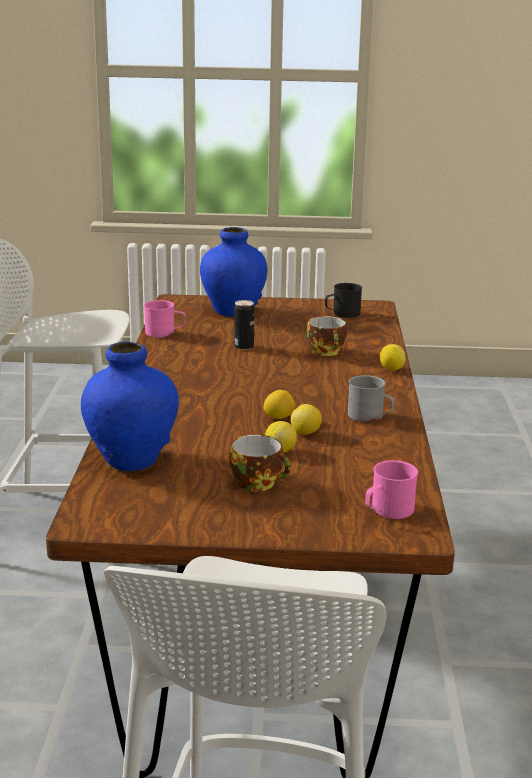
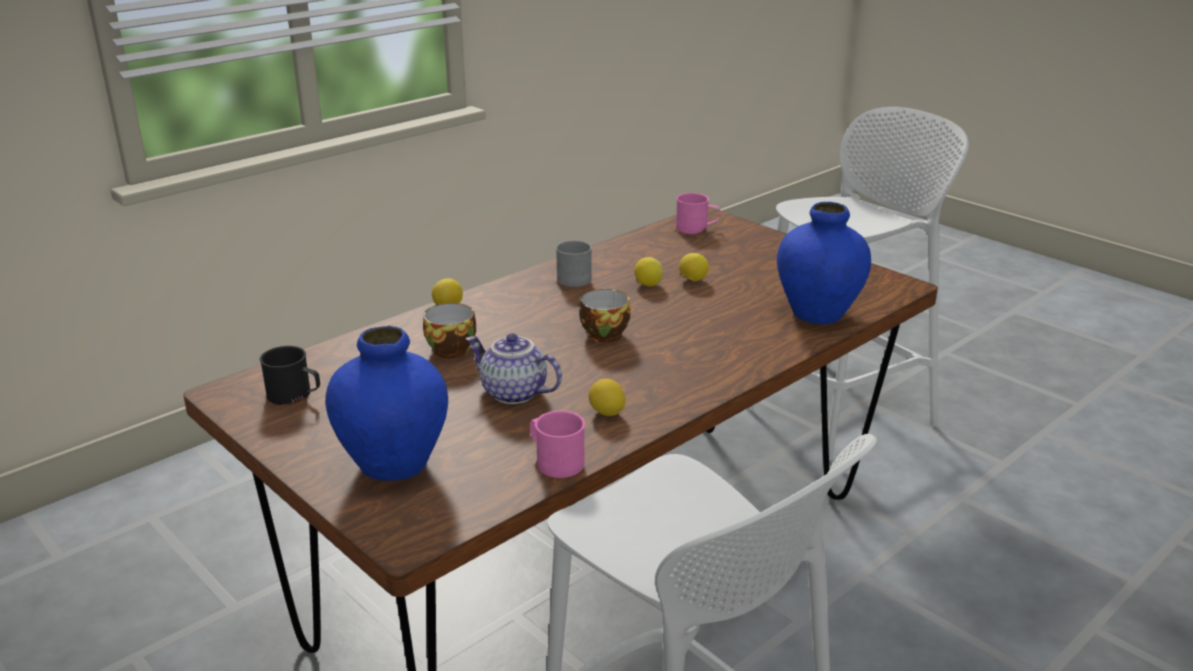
camera: 135 degrees left, 5 degrees up
(244, 346) = (512, 393): can -> teapot
(259, 483) = (747, 267): cup -> cup (602, 333)
(278, 417) = (643, 303): lemon -> lemon (606, 412)

